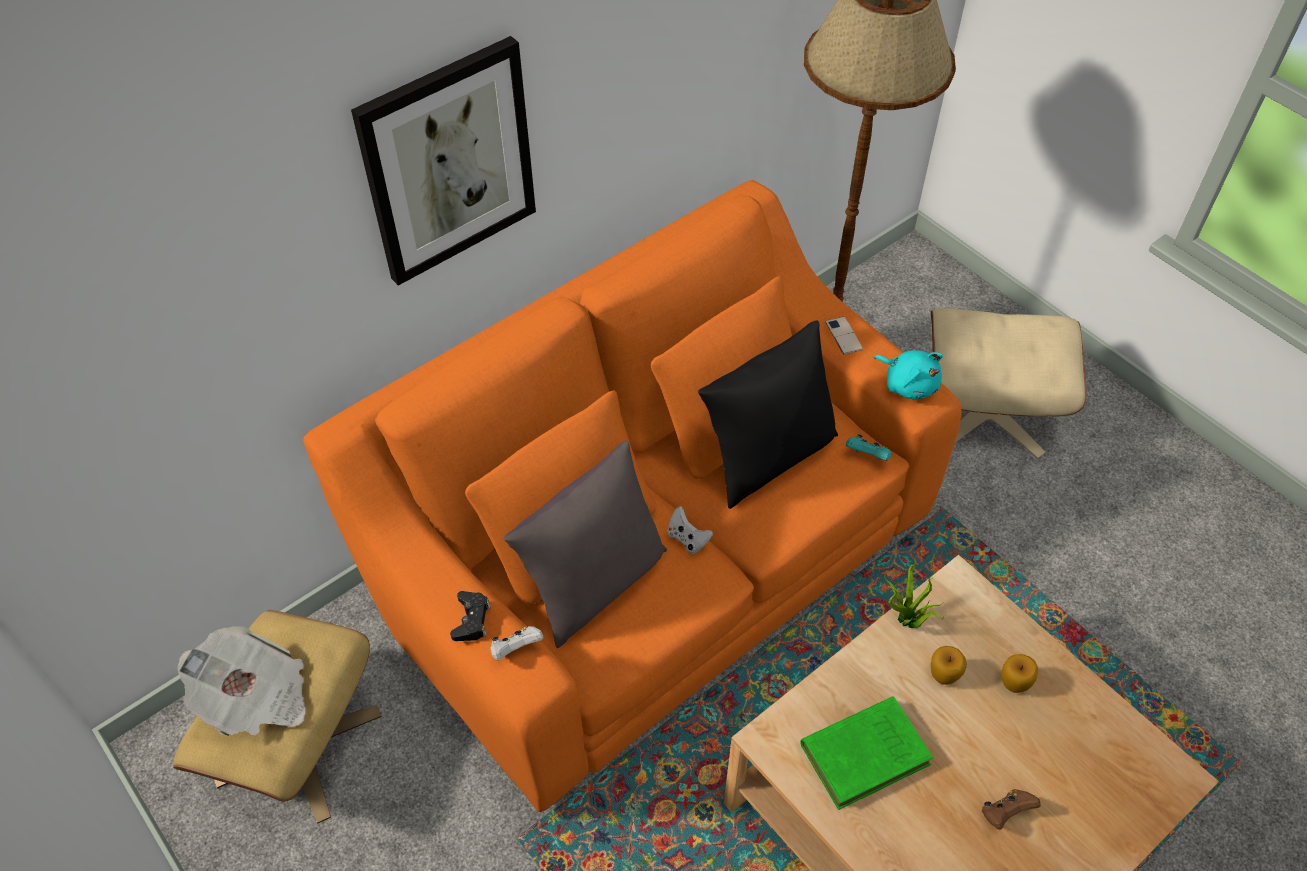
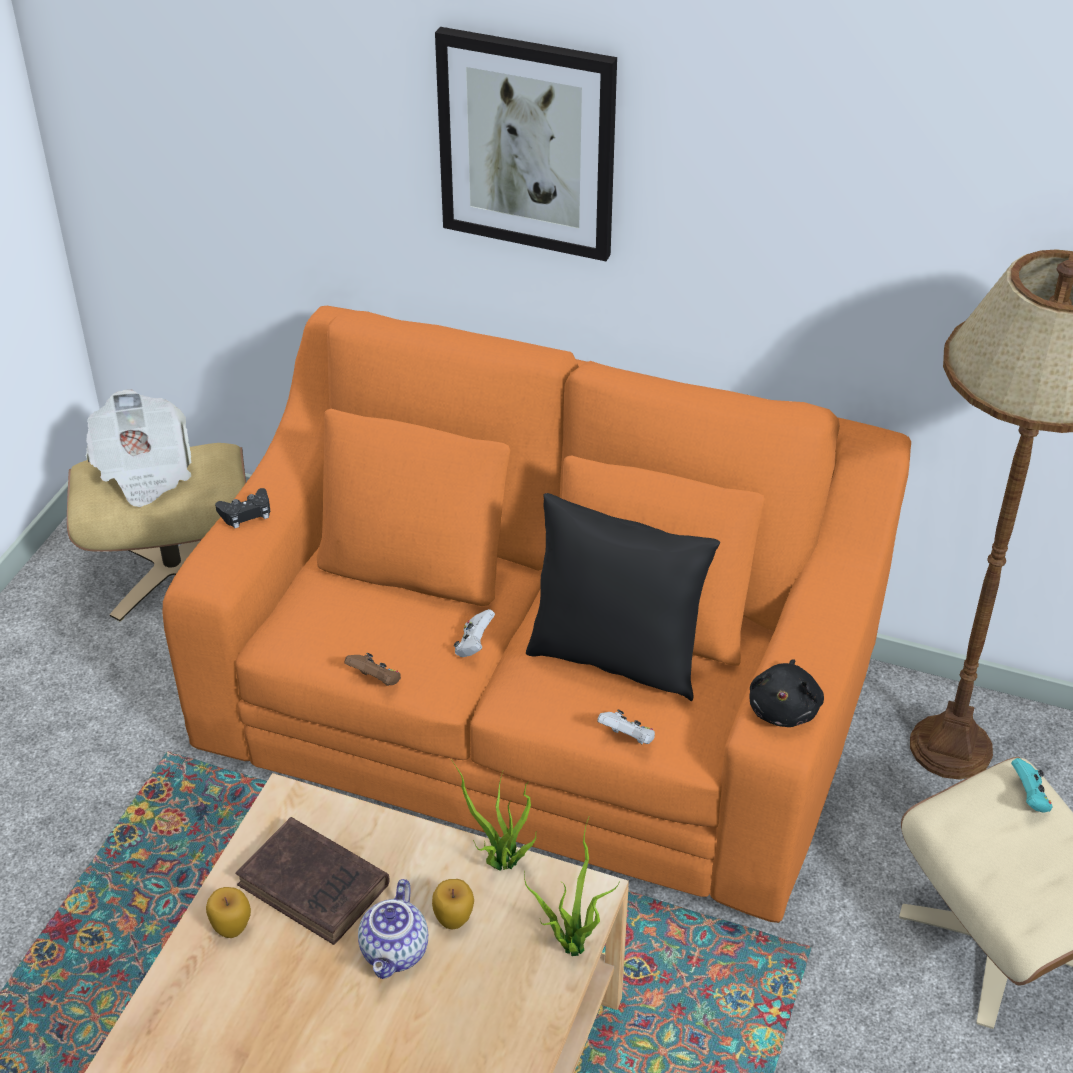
camera: 60 degrees right, 10 degrees down
(516, 649) = (230, 550): white game controller -> white game controller (628, 738)
(594, 584) = (371, 601): grey pillow -> none
(843, 336) = (811, 632): phone -> none
(867, 456) = (688, 739): turquoise game controller -> turquoise game controller (1029, 797)
(867, 753) = (316, 887): green book -> brown book
(908, 384) = (784, 708): turquoise plush toy -> black plush toy
(955, 726) = (396, 952): none -> teapot
(997, 613) = (570, 943): none -> potted plant
(1005, 813) = (313, 1033): brown game controller -> brown game controller (376, 680)
(1014, 683) = (485, 989): apple -> apple (231, 928)

